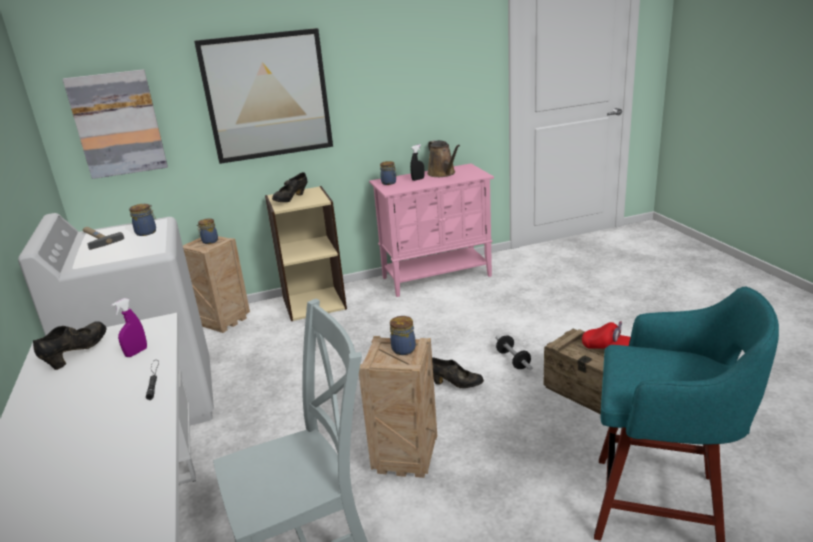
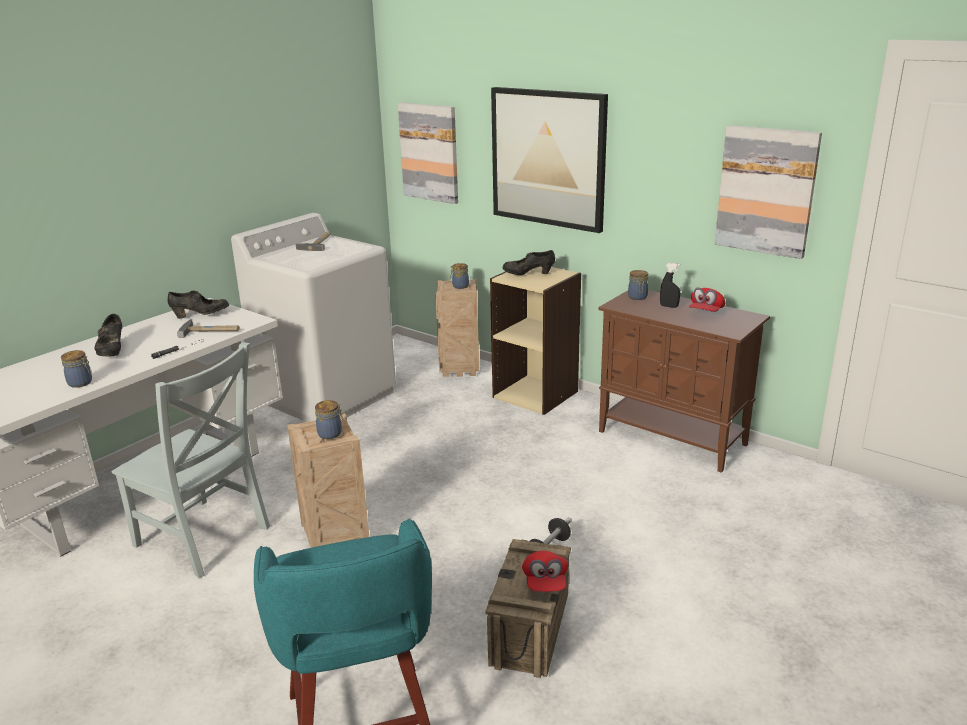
camera: 55 degrees right, 0 degrees up
(136, 352) = (211, 331): purple spray bottle -> hammer
(147, 232) = (341, 252): jar -> jar (81, 383)
(437, 276) = (673, 438): pink cabinet -> brown cabinet
(443, 174) = (706, 312): brown watering can -> red cap
(452, 77) = (766, 191): none -> picture
(456, 384) = (470, 528): black shoe -> black shoe (112, 351)

